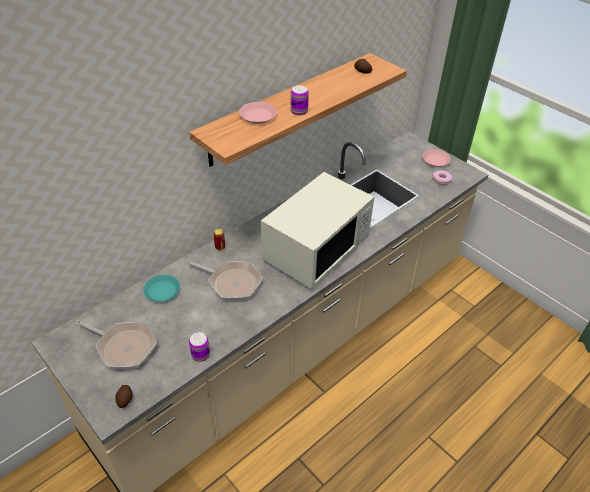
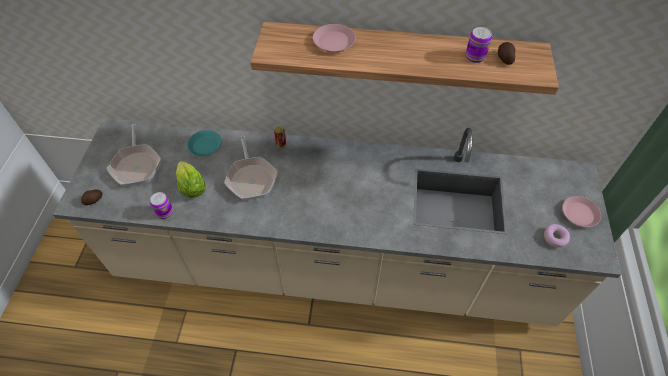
camera: 50 degrees right, 10 degrees up
(193, 323) = (191, 185): none -> lettuce
(299, 111) = (374, 60): can -> can (475, 57)
(316, 250) = (344, 205): white microwave -> none

